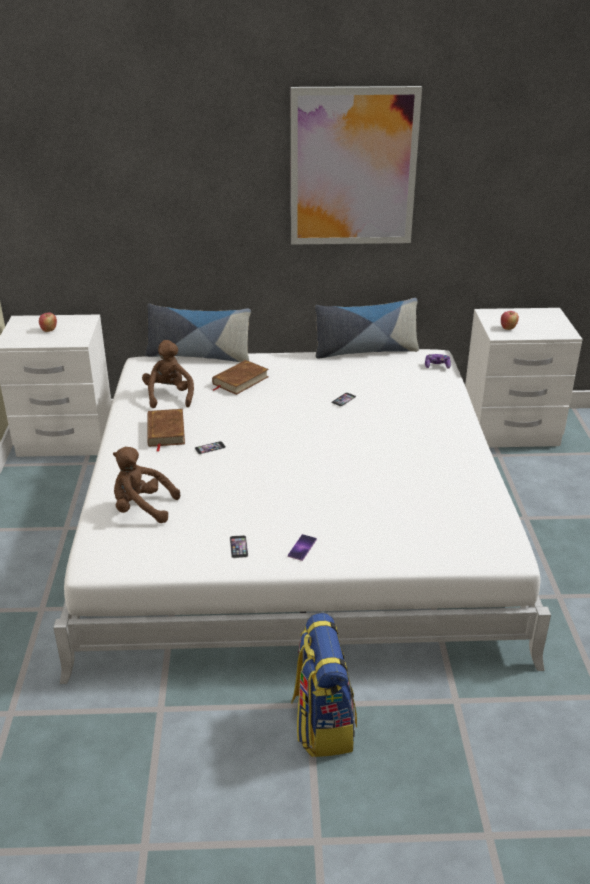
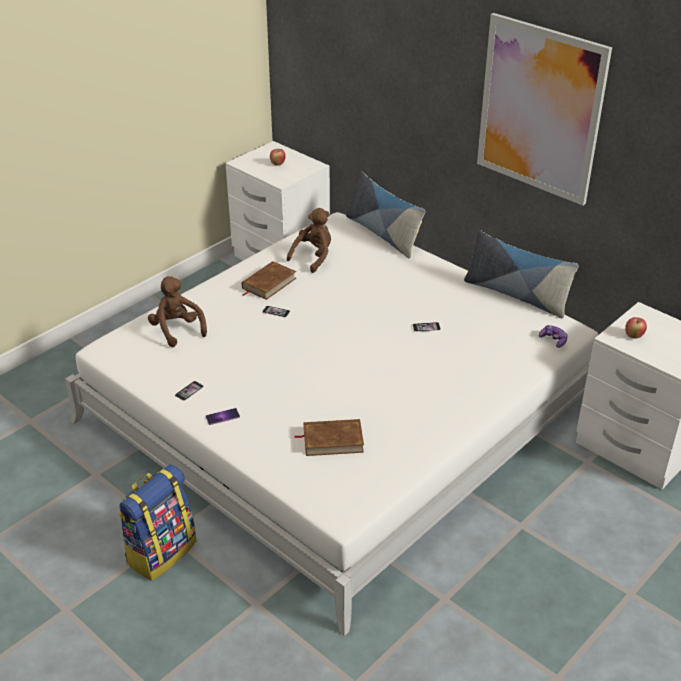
camera: 45 degrees right, 5 degrees up
(240, 380) = (379, 270): brown book -> brown book (332, 440)

